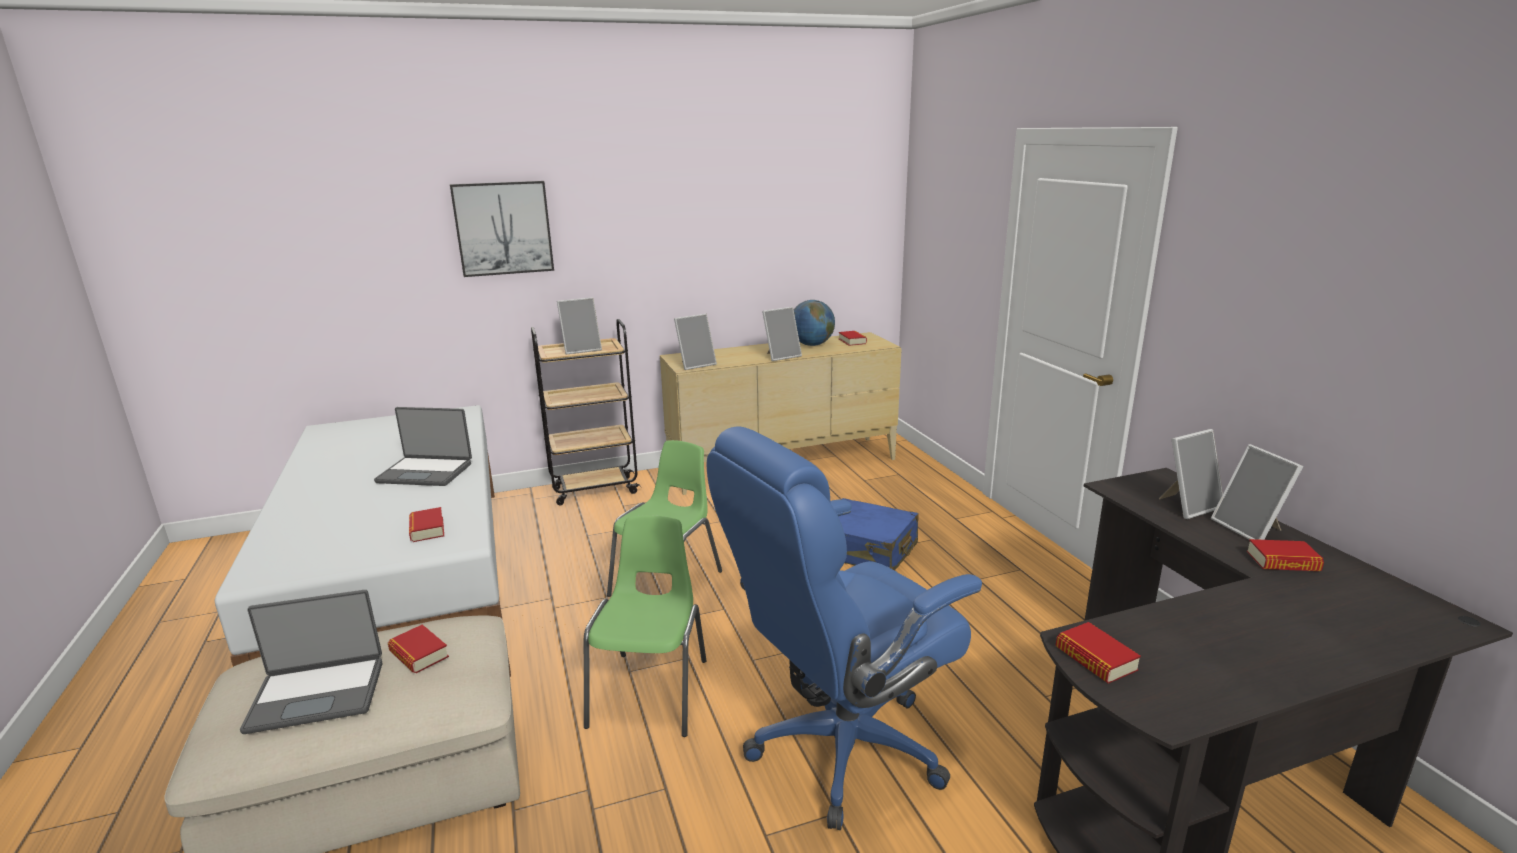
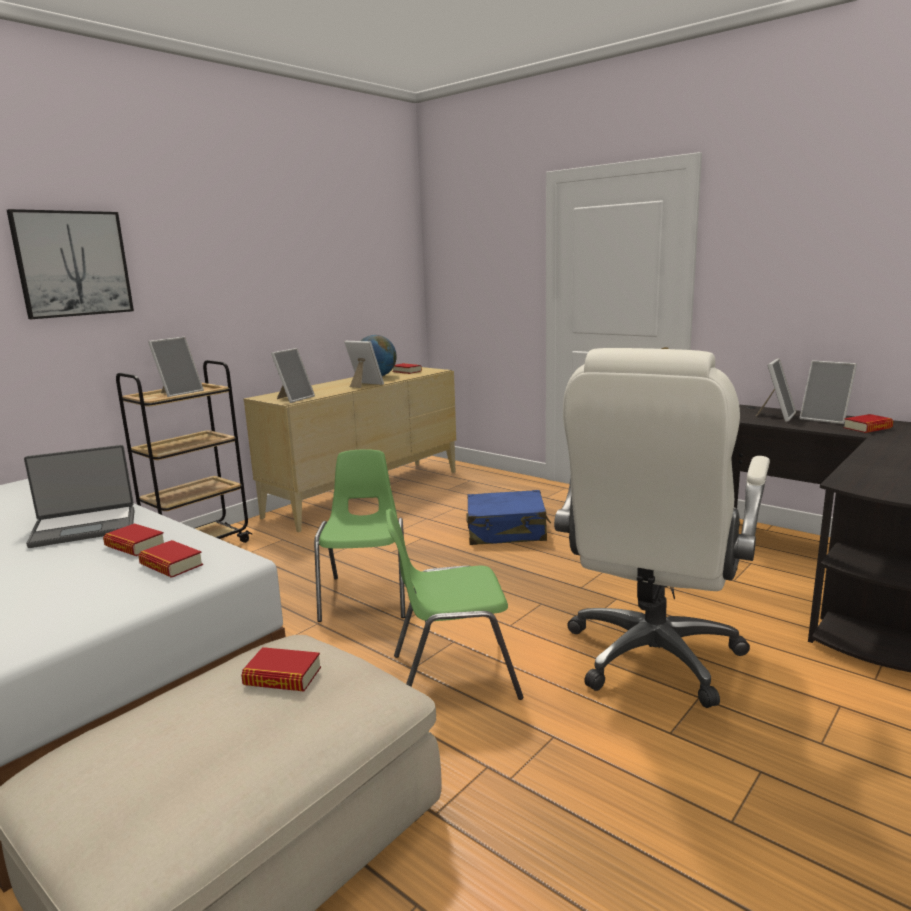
camera: 30 degrees left, 5 degrees down
(318, 694) = (206, 748): laptop -> none
(651, 691) = (452, 675): green chair -> green chair turned 75 degrees counterclockwise
(781, 356) = (364, 385): picture frame -> picture frame turned 90 degrees counterclockwise
(842, 750) = (652, 658): blue office chair -> white office chair
(1095, 659) = (872, 487): book -> book (135, 546)

